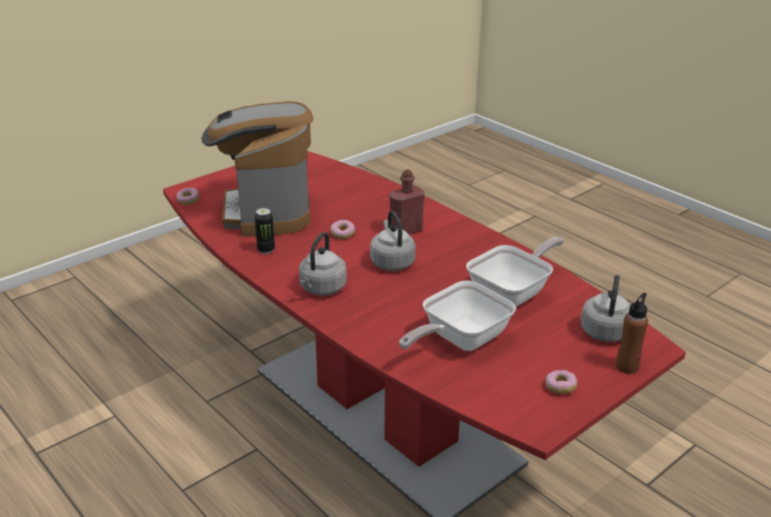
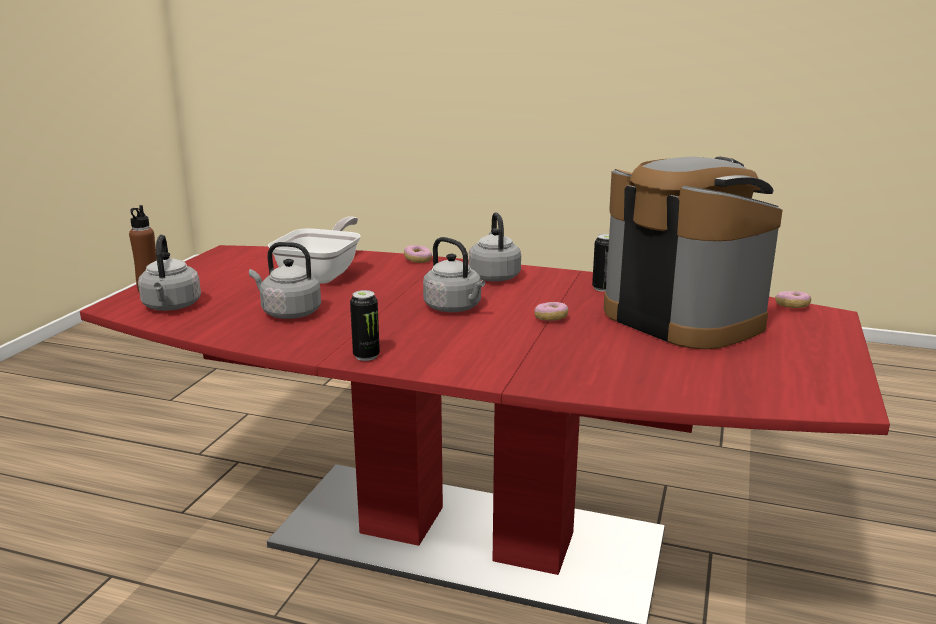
camera: 150 degrees right, 10 degrees down
(406, 230) = (480, 340): red bottle -> none
(482, 238) = (366, 356): none -> can
(513, 293) = (288, 313): frying pan -> grey kettle
(560, 387) = (215, 268): donut -> donut (418, 260)

